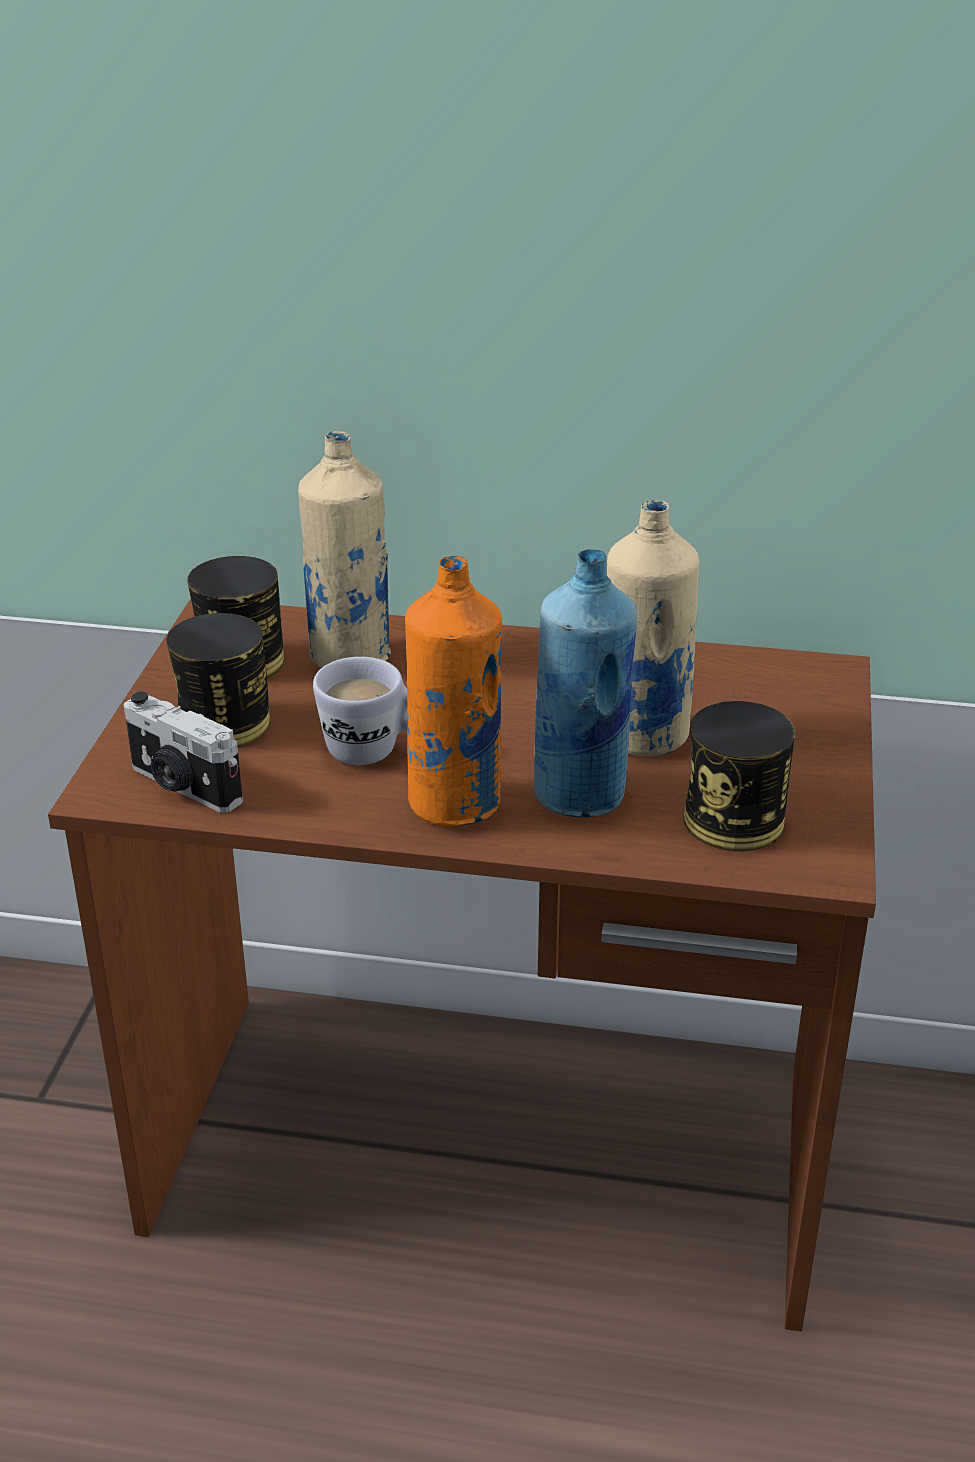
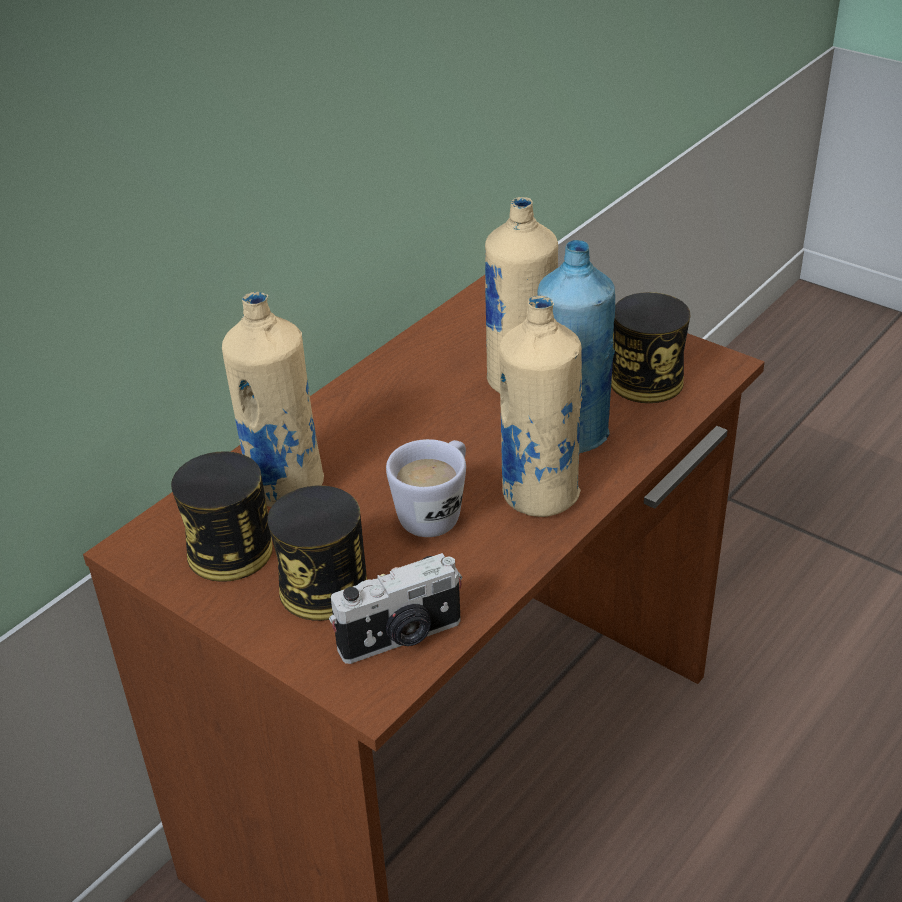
camera: 60 degrees left, 5 degrees up
(455, 804) = (539, 495): orange bottle -> beige bottle

